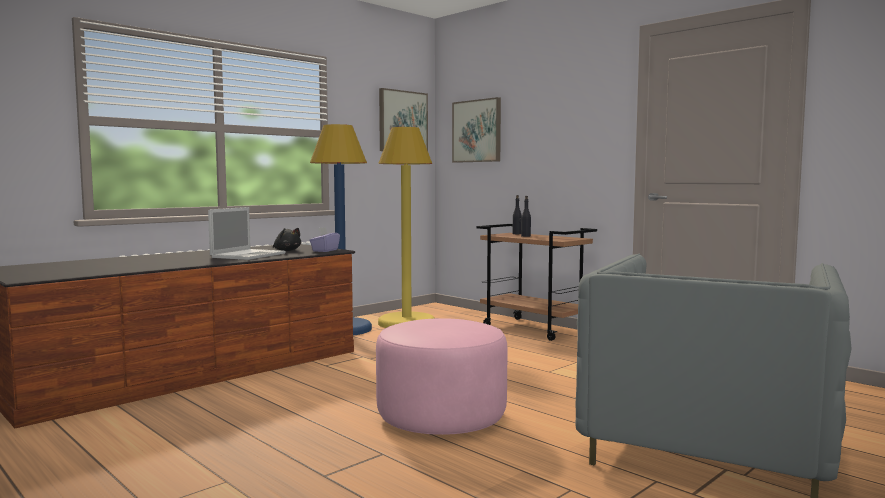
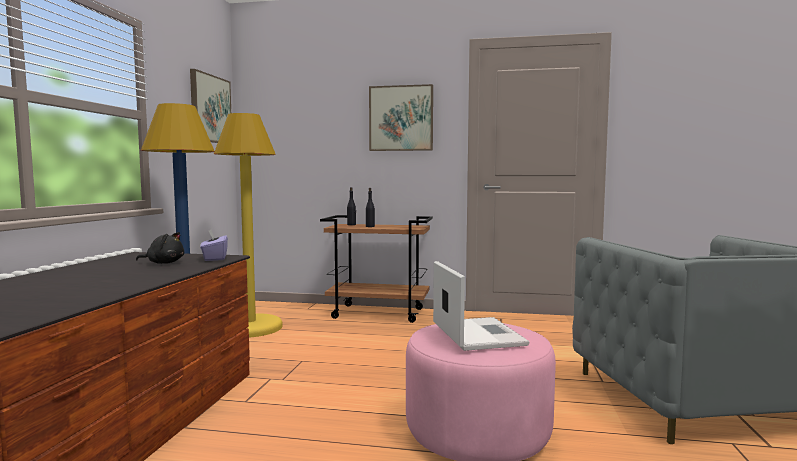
camera: 35 degrees left, 0 degrees up
(249, 255) = (133, 275): laptop -> laptop (476, 334)
(477, 131) = (291, 124): picture -> picture (401, 118)

